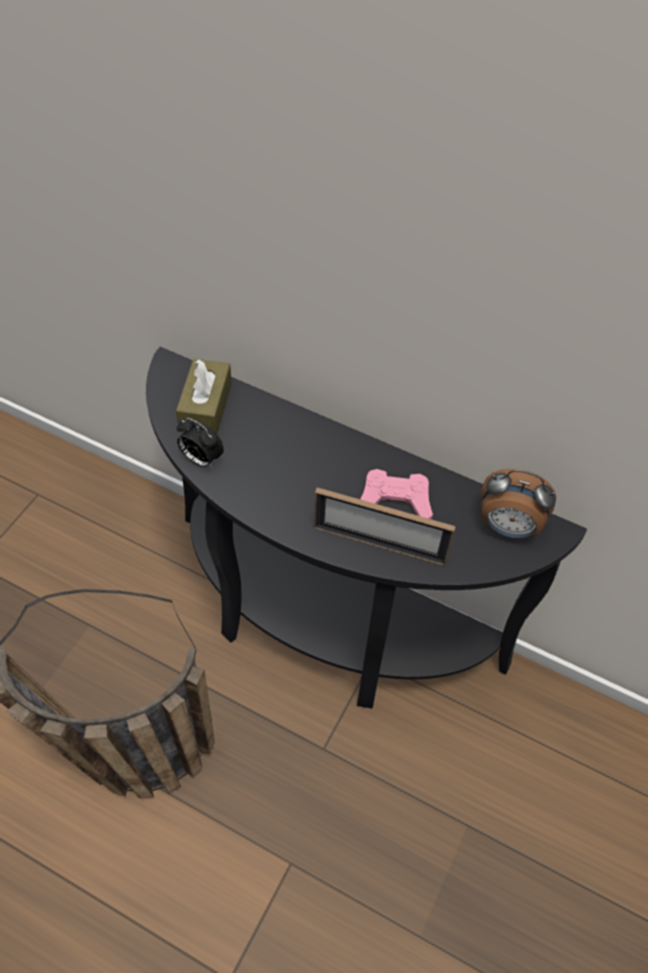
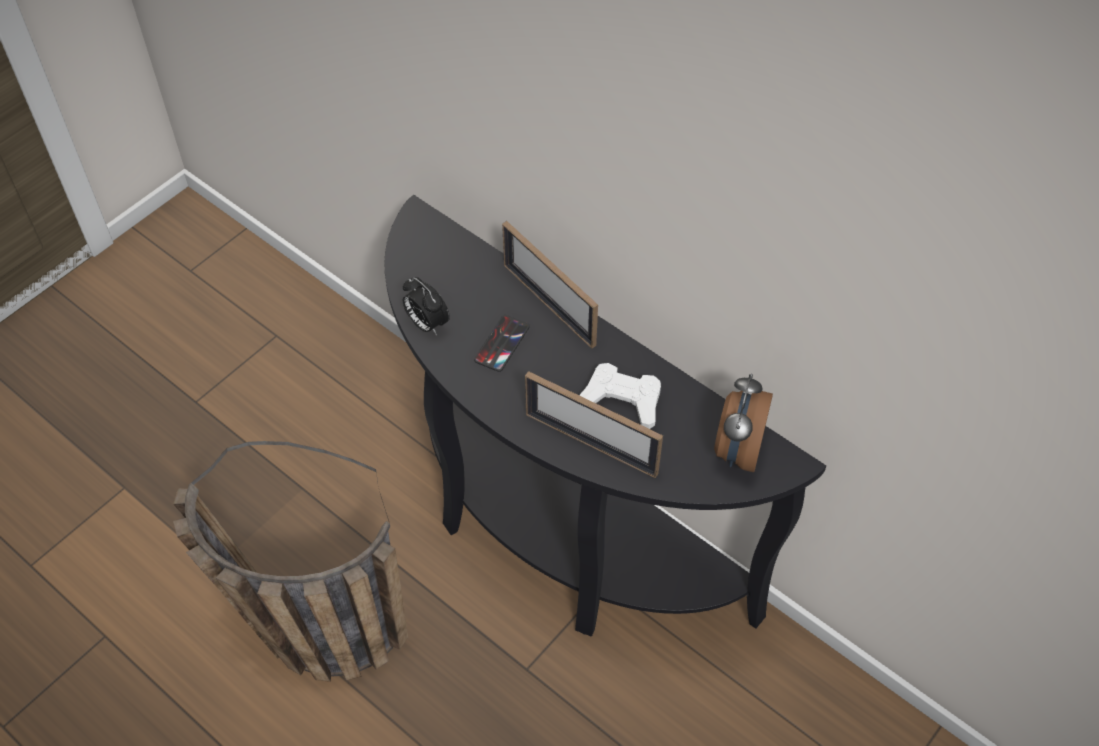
camera: 15 degrees right, 0 degrees up
(205, 407) = (445, 268): brown tissue box -> none
(274, 467) = (502, 343): none -> phone
(307, 425) = (549, 304): none -> picture frame
(395, 500) = (621, 400): pink game controller -> white game controller
(508, 527) = (737, 449): alarm clock -> alarm clock turned 75 degrees clockwise

